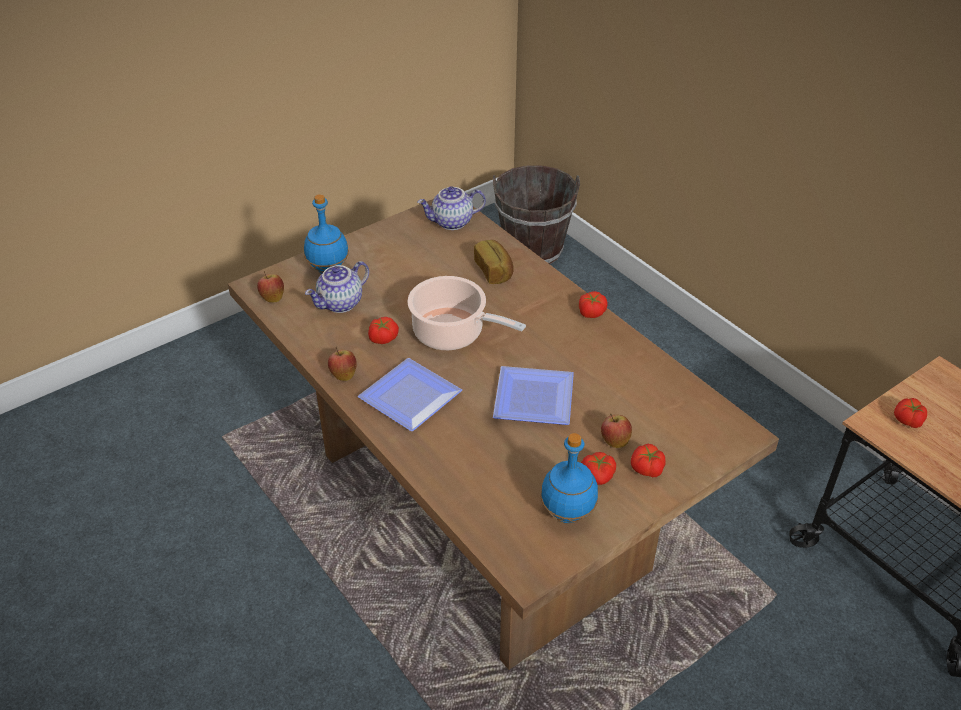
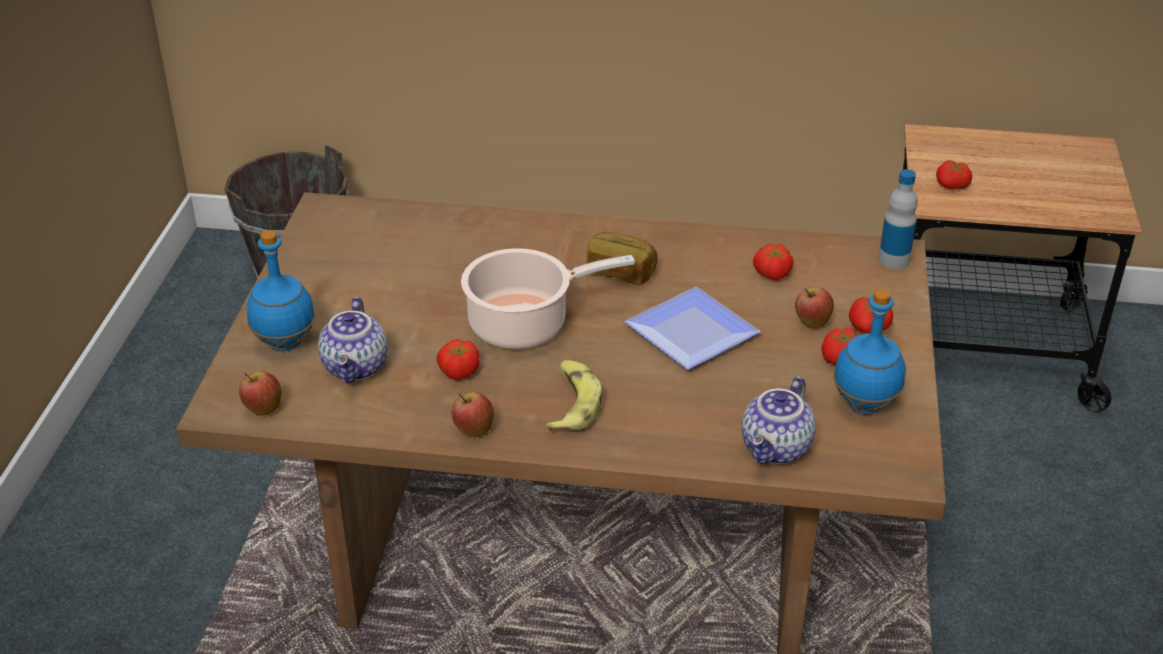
camera: 45 degrees left, 5 degrees down
(410, 394) = (571, 403): plate -> banana
(452, 223) = (356, 223): teapot -> teapot (777, 449)
(494, 271) = (475, 244): bread -> bread (621, 271)
(591, 312) = (626, 229): tomato -> tomato (772, 273)
(733, 437) = (894, 260): none -> bottle

